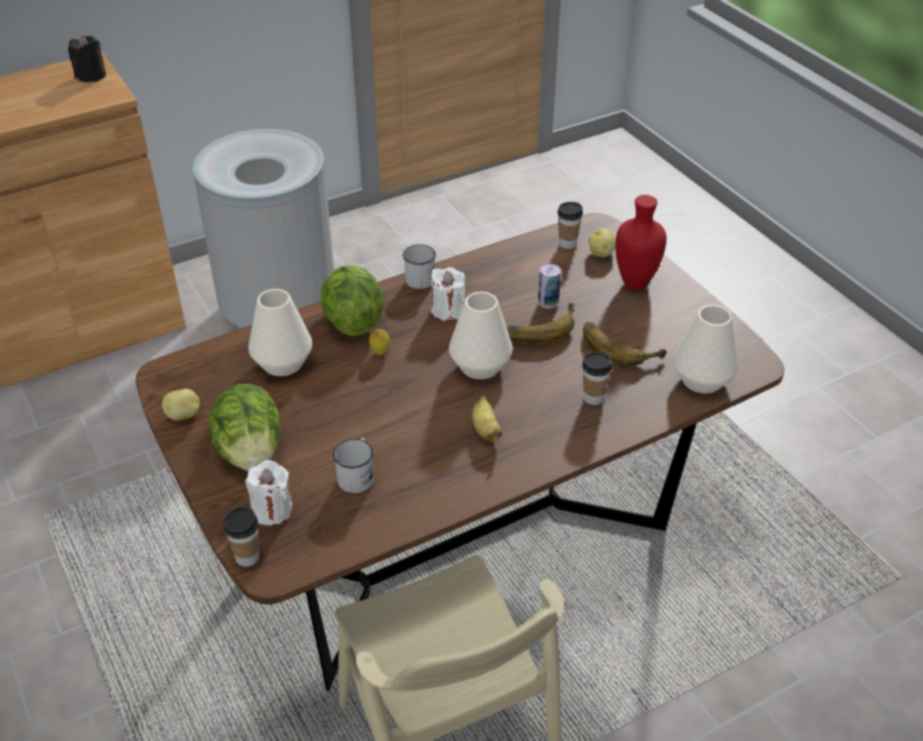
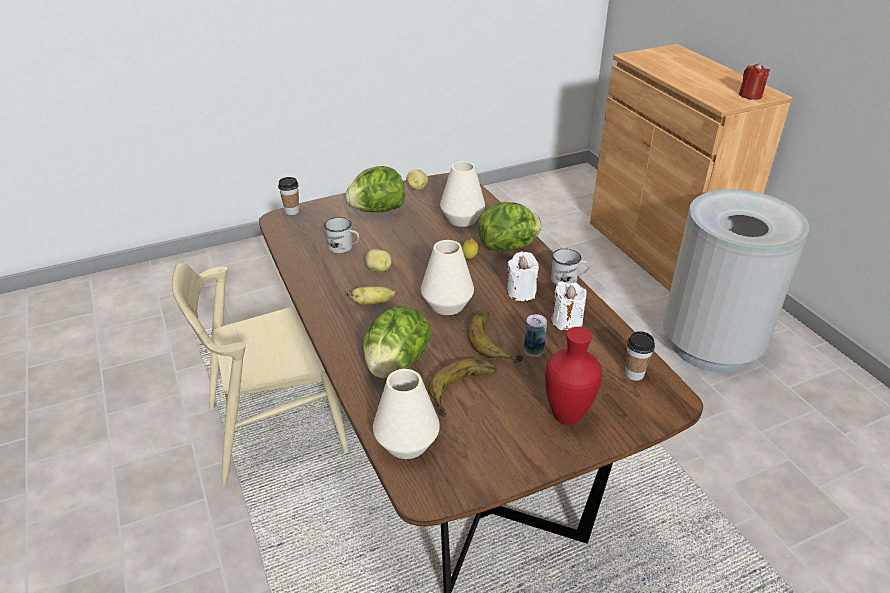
camera: 95 degrees right, 5 degrees down
(91, 76) = (750, 95): black candle -> red candle
(272, 510) = (325, 218): white candle -> white candle (566, 321)
(593, 398) = (396, 364): cup -> lettuce
(602, 253) = (621, 398): potato -> potato (379, 270)

